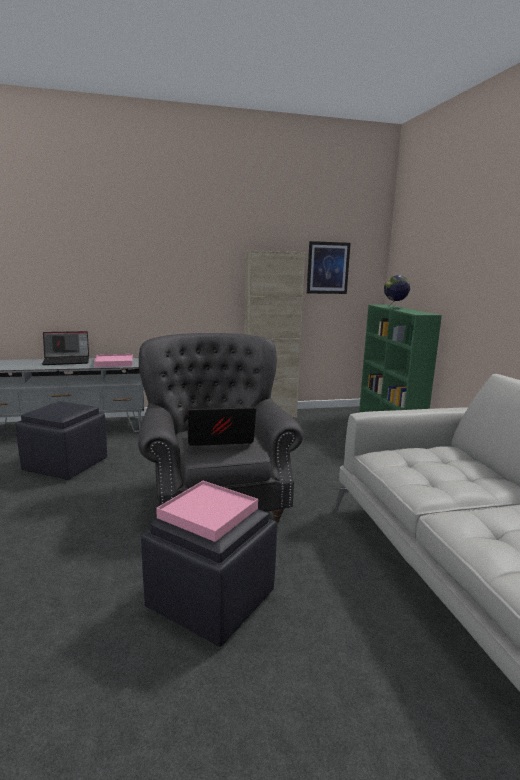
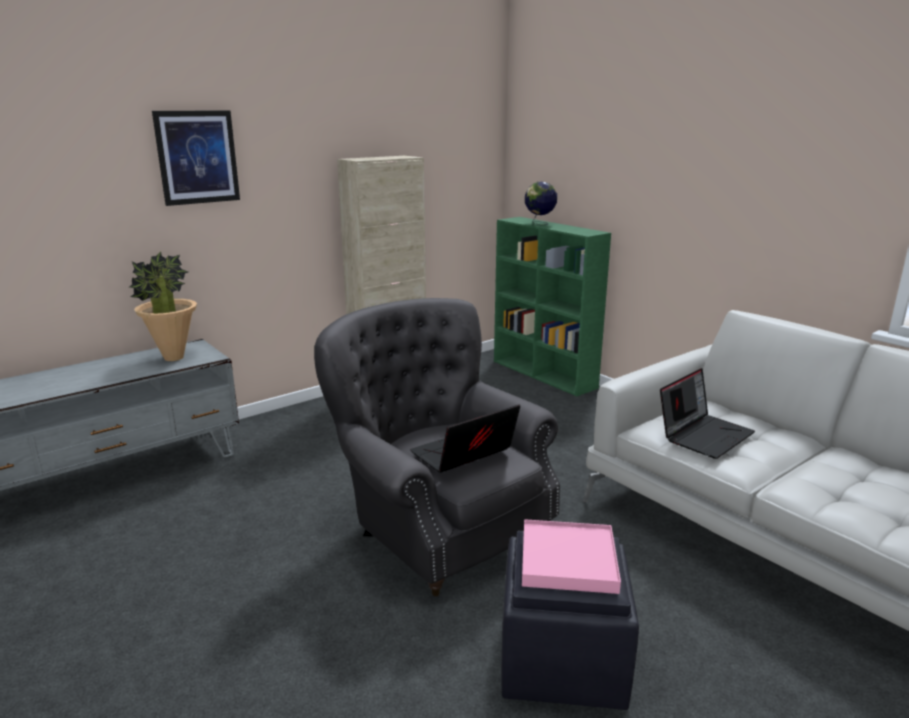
camera: 25 degrees left, 5 degrees up
(65, 465) = (174, 539): black ottoman -> none
(67, 361) = (88, 369): laptop -> laptop (704, 434)
(114, 362) = (173, 358): pink tray -> potted plant
(328, 268) = (439, 173): picture -> picture (197, 157)

